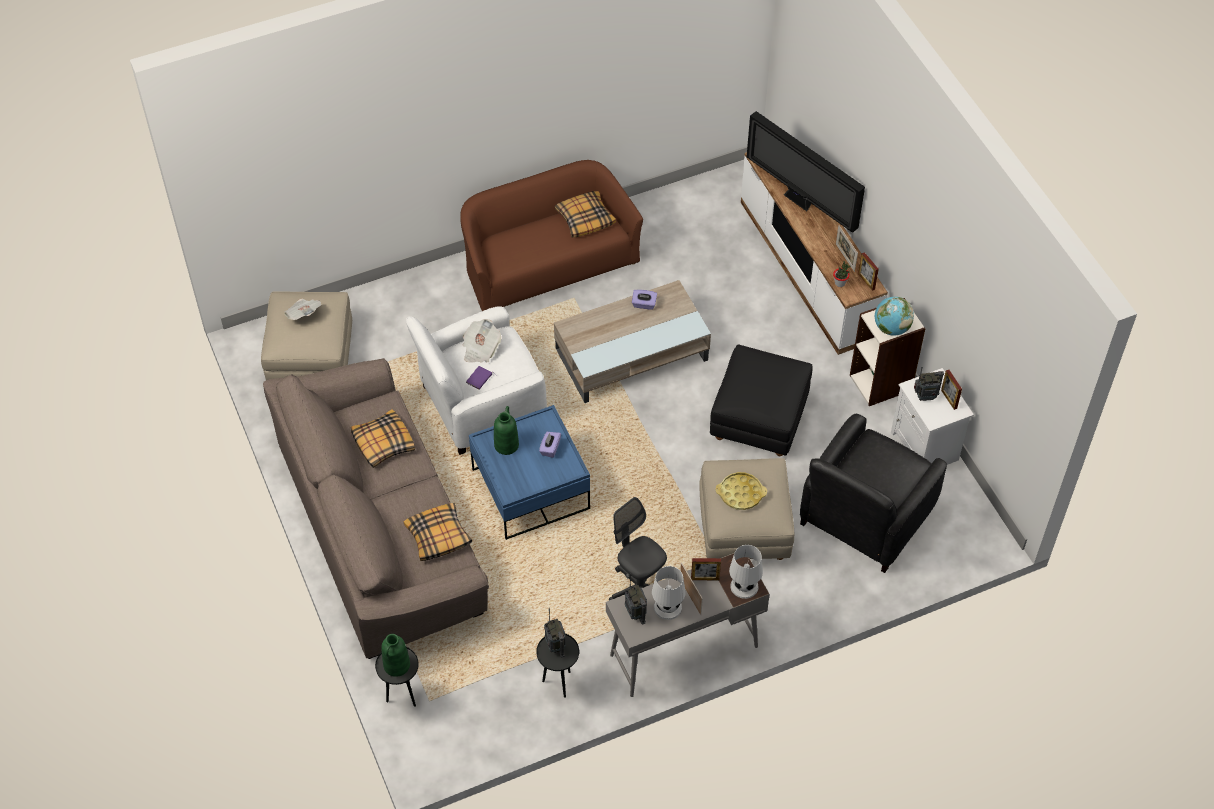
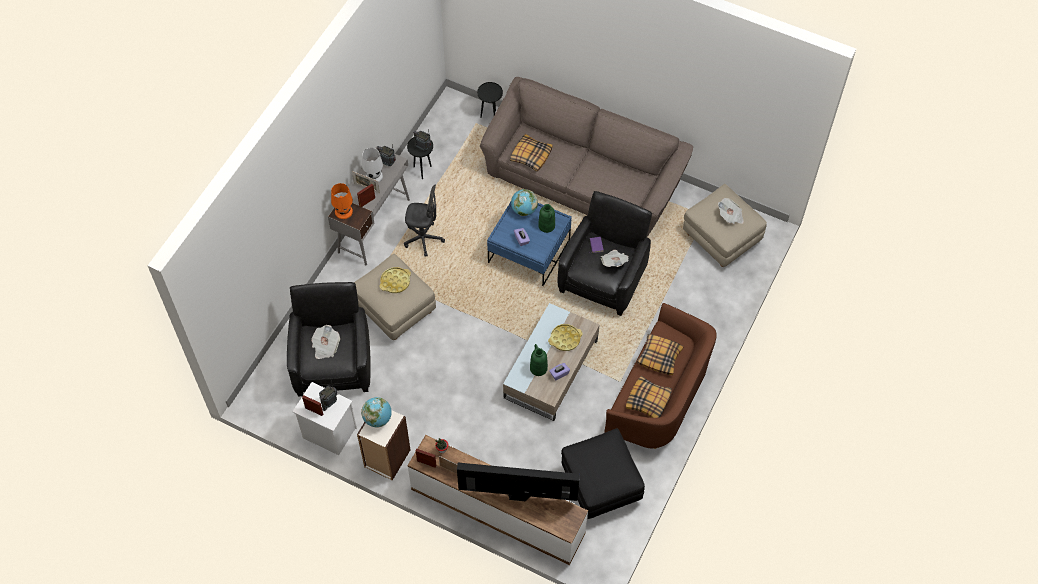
camera: 140 degrees right, 5 degrees up
(383, 443) = (609, 180): pillow -> pillow (659, 357)
(397, 665) = (489, 92): green vase -> green vase (538, 368)
(480, 405) = (603, 278): white armchair -> black armchair
(513, 480) = (524, 210): none -> globe
(604, 332) = (565, 339): none -> yellow tray
(744, 586) = (343, 211): white table lamp -> orange table lamp
(759, 420) = (440, 380): black ottoman -> black ottoman (600, 484)
(881, 471) = (325, 346): none -> newspaper

